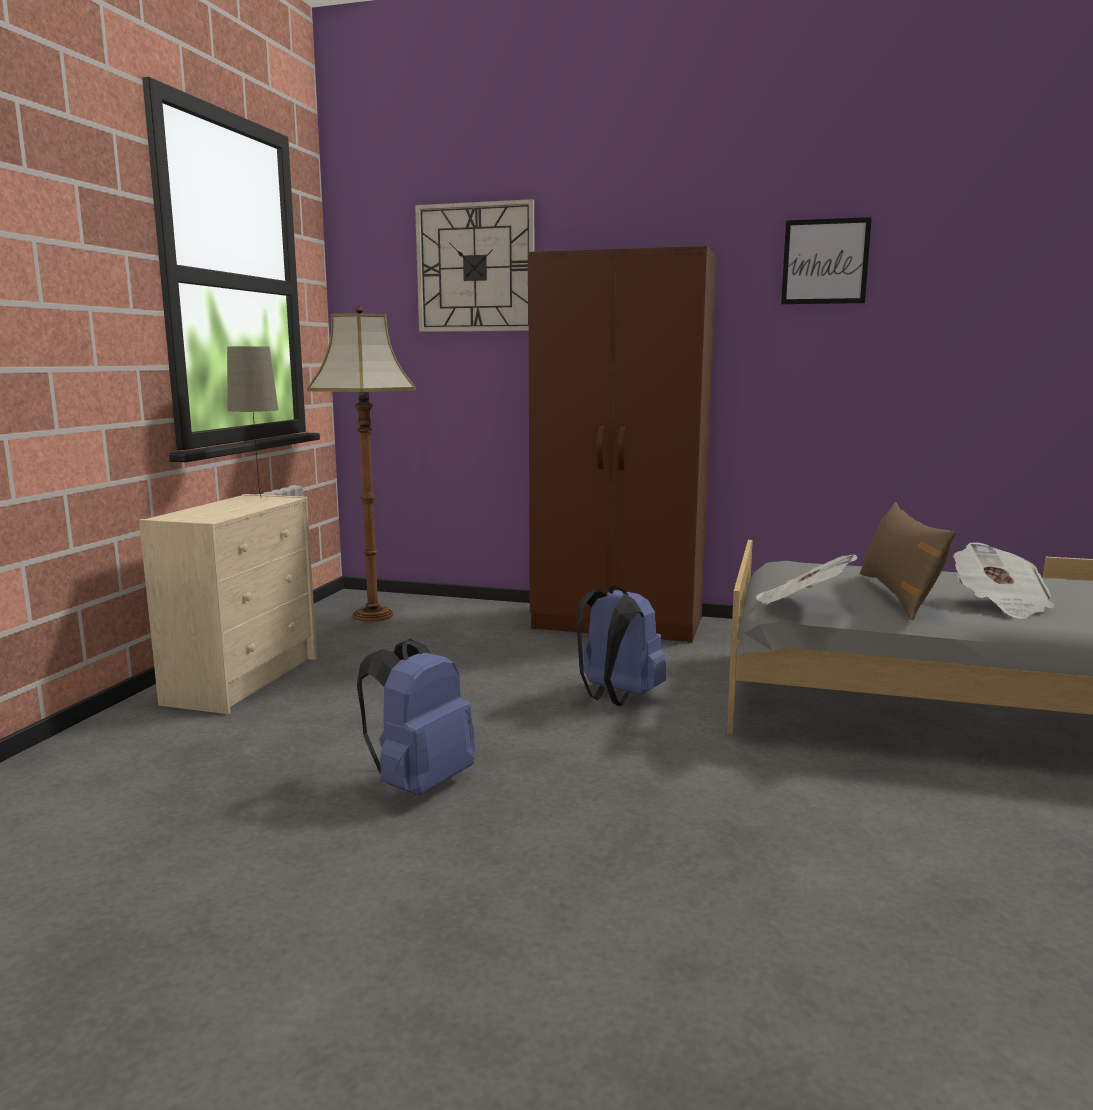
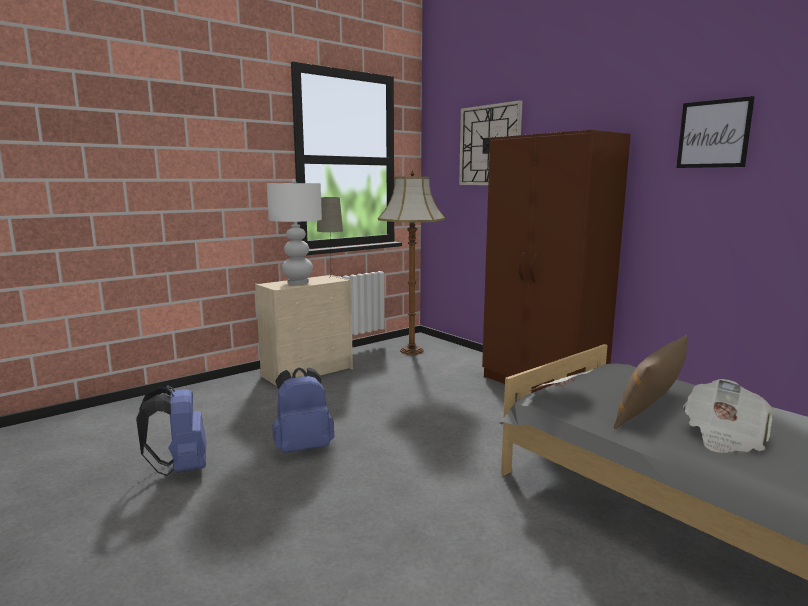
camera: 35 degrees right, 0 degrees up
(222, 509) = (298, 282): none -> white table lamp
(616, 697) = (468, 431): blue backpack -> blue backpack (181, 468)

